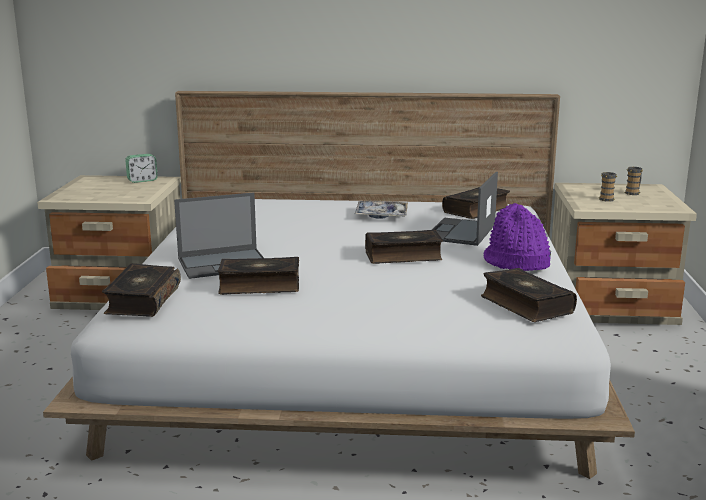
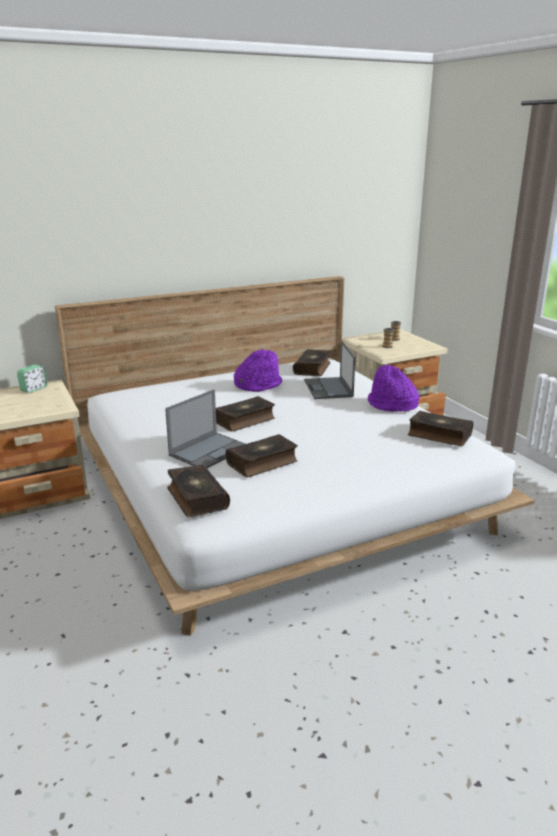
camera: 30 degrees left, 5 degrees up
(381, 215) = (258, 385): tray -> purple hat
(403, 256) = (320, 415): book -> book (244, 420)

